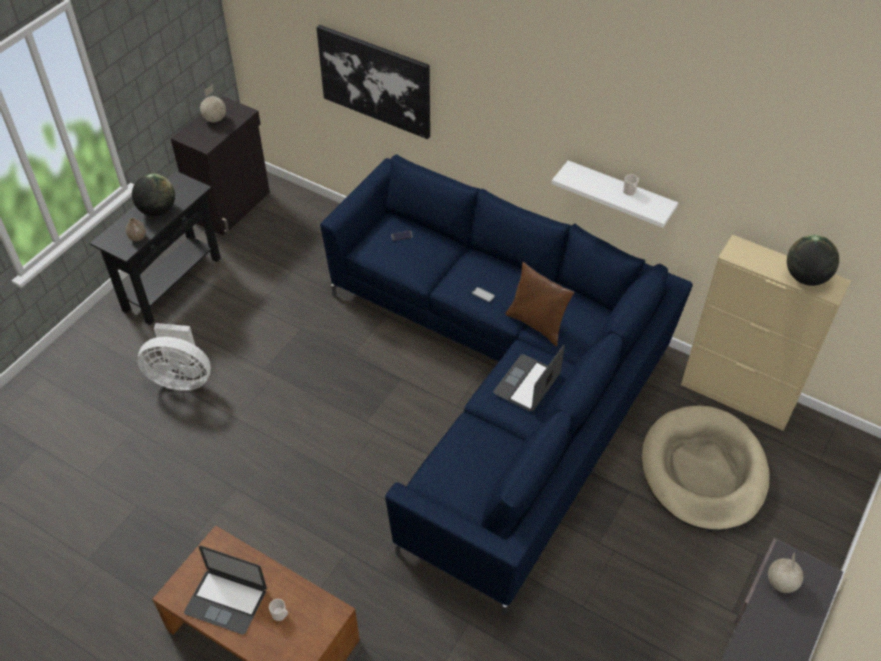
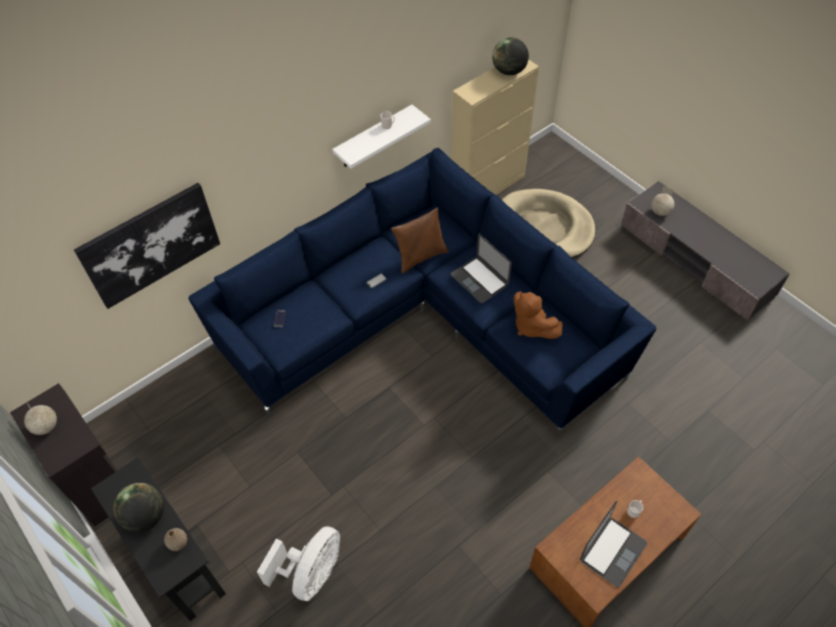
camera: 70 degrees left, 5 degrees up
(482, 449) = (531, 326): none -> brown plush toy

